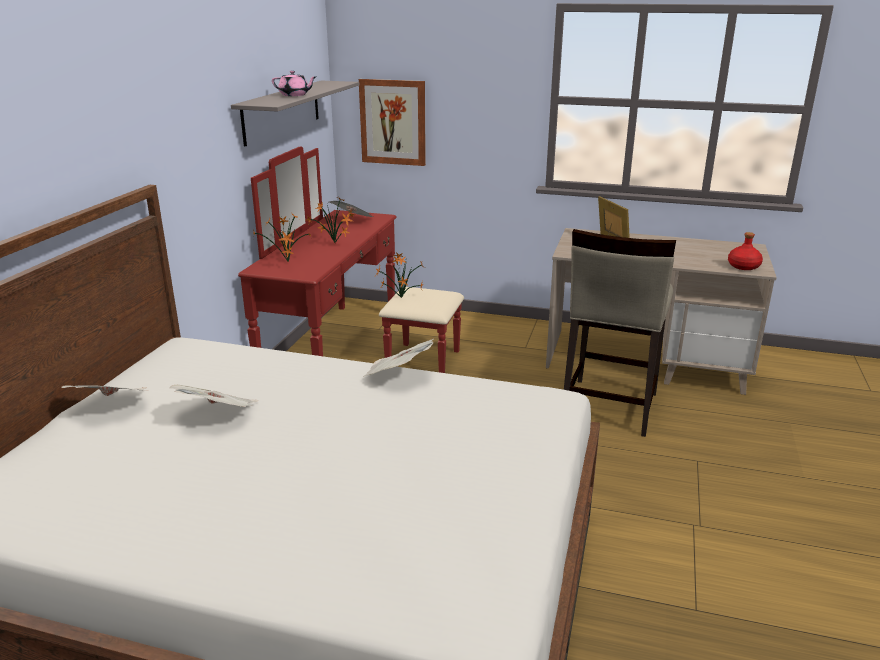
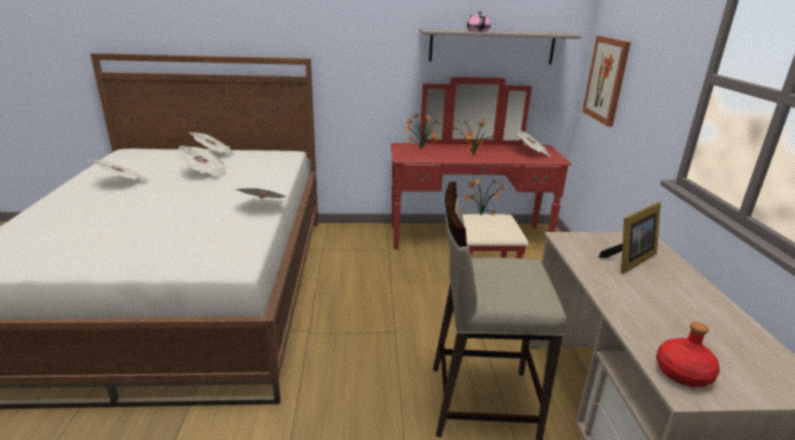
camera: 70 degrees right, 0 degrees up
(195, 496) = (123, 183): none -> newspaper

